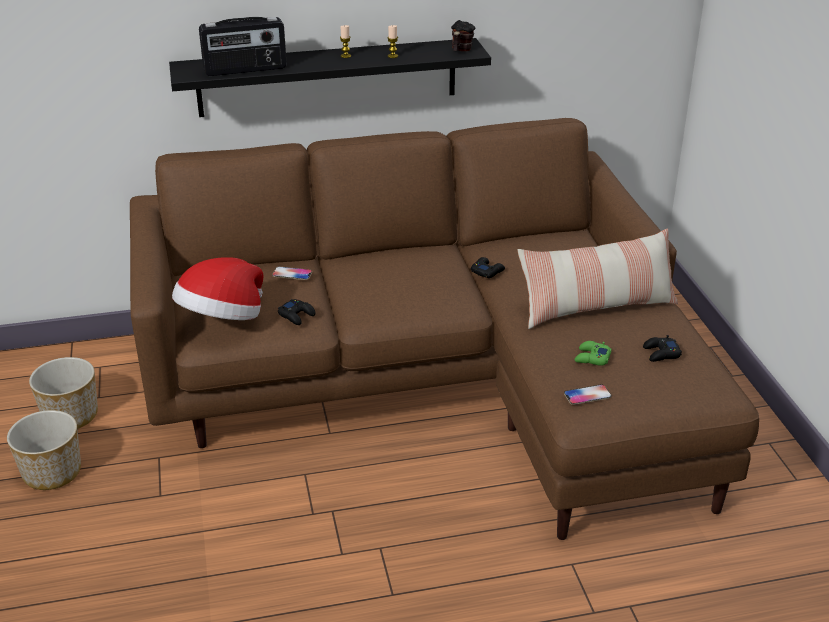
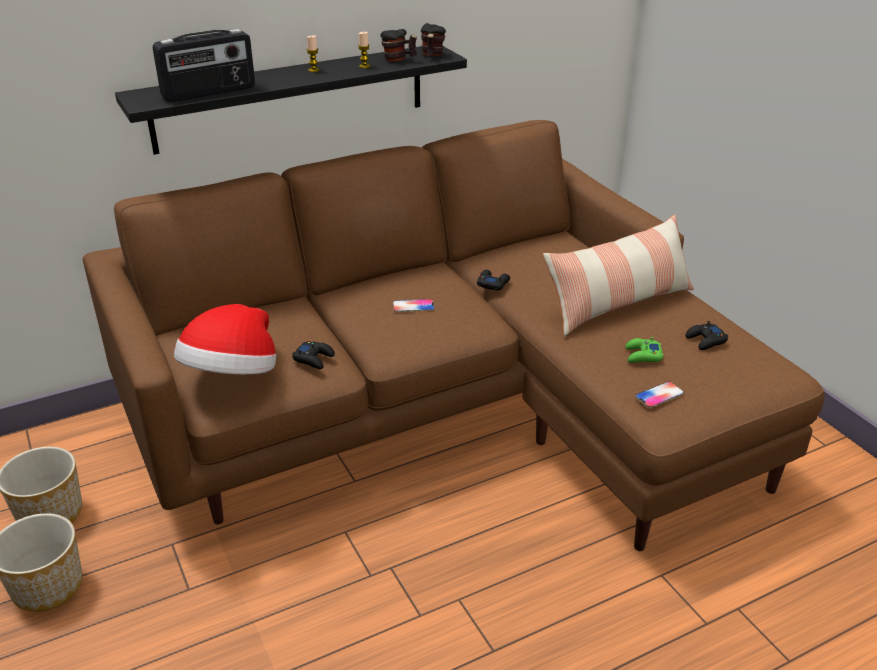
camera: 15 degrees left, 0 degrees up
(292, 274) = (289, 315): phone -> phone (413, 306)
(427, 52) = (398, 60): none -> mug

